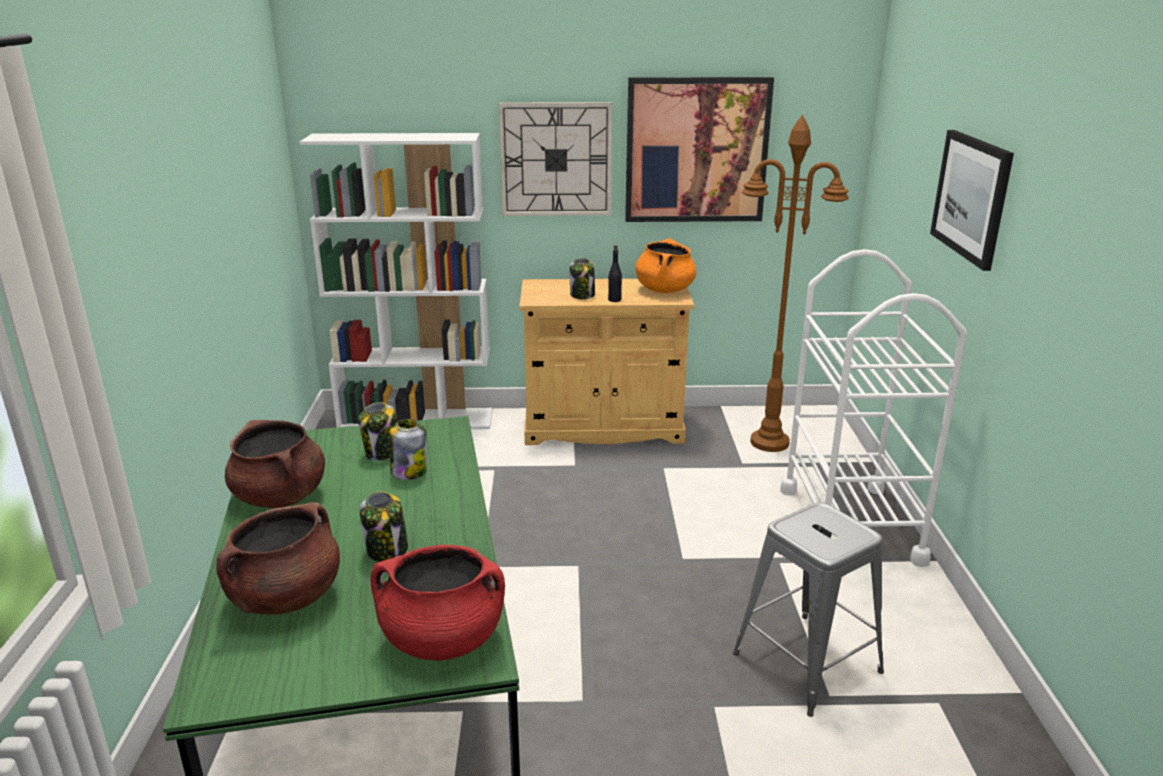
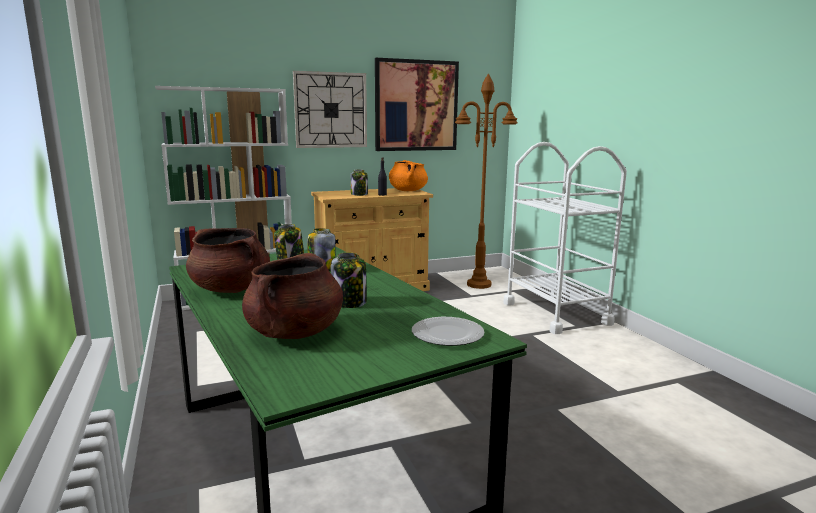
camera: 20 degrees left, 10 degrees down
(442, 639) = (447, 334): red cooking pot -> plate
(808, 663) = (591, 378): grey stool -> none
(971, 197) = (608, 99): picture -> none

